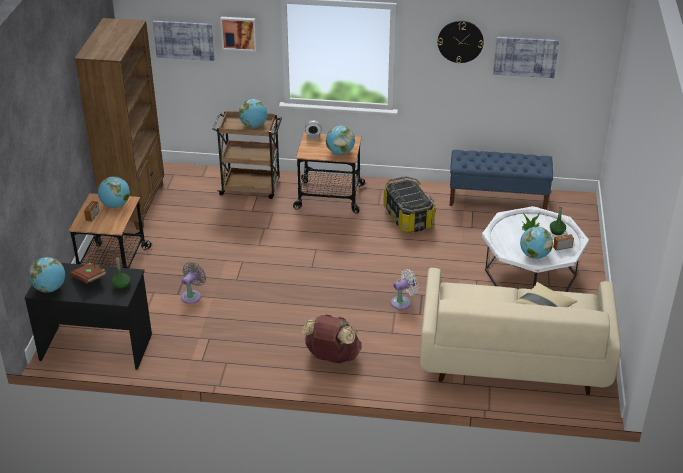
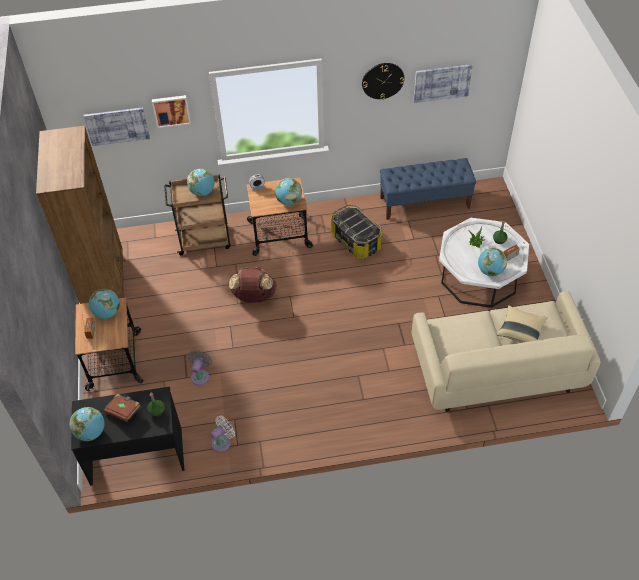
camera: 15 degrees left, 15 degrees up
(332, 357) = (348, 410): brown backpack -> brown backpack (254, 297)
(403, 302) = (386, 335): white fan -> white fan (223, 442)

